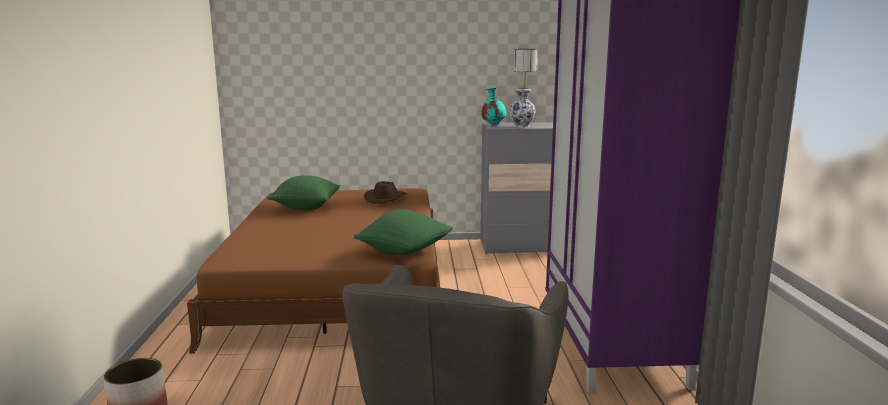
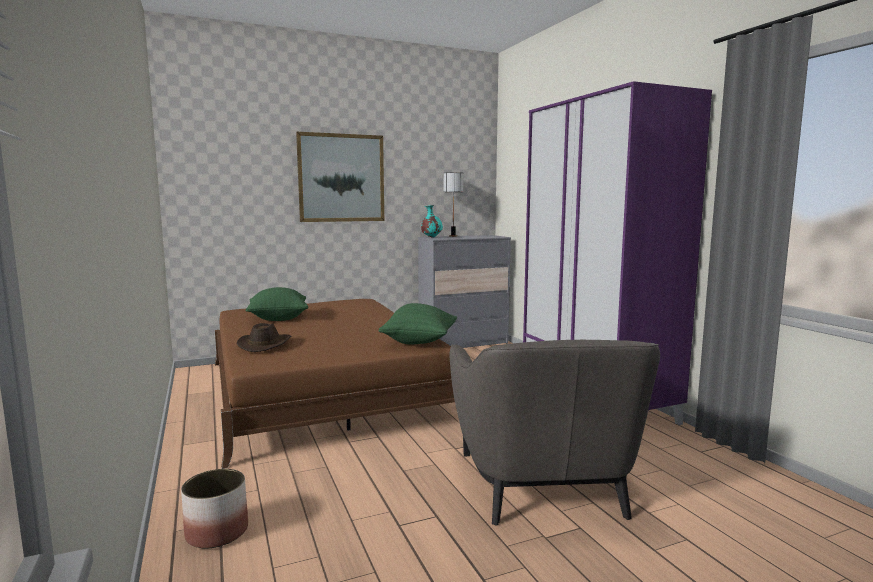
camera: 20 degrees left, 5 degrees down
(385, 198) = (349, 306): brown hat -> brown hat (265, 344)
(396, 56) = (341, 178): none -> picture
(522, 126) = (458, 237): vase -> none

